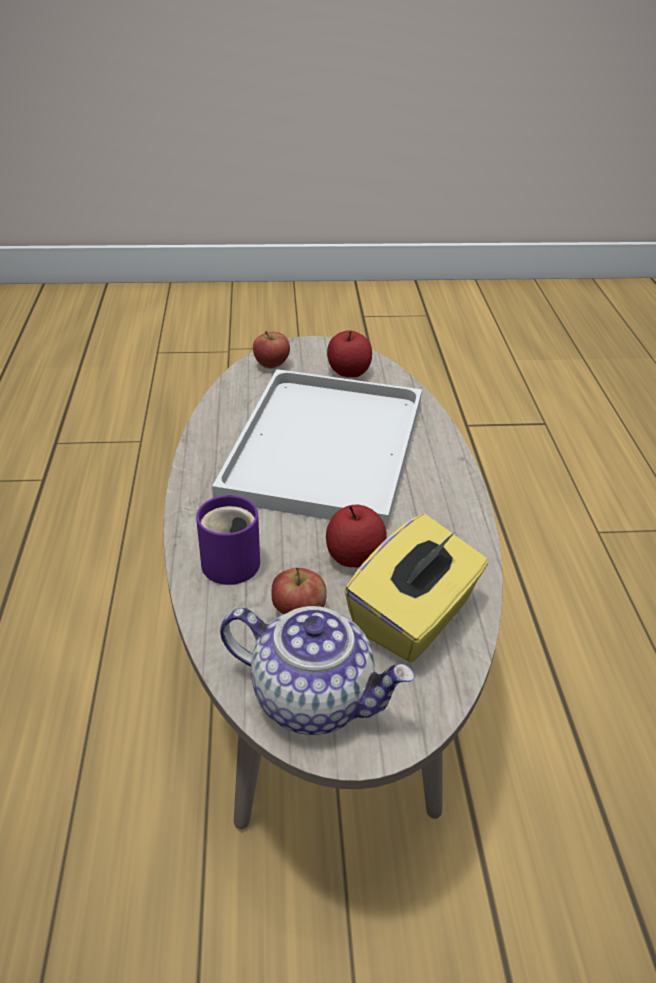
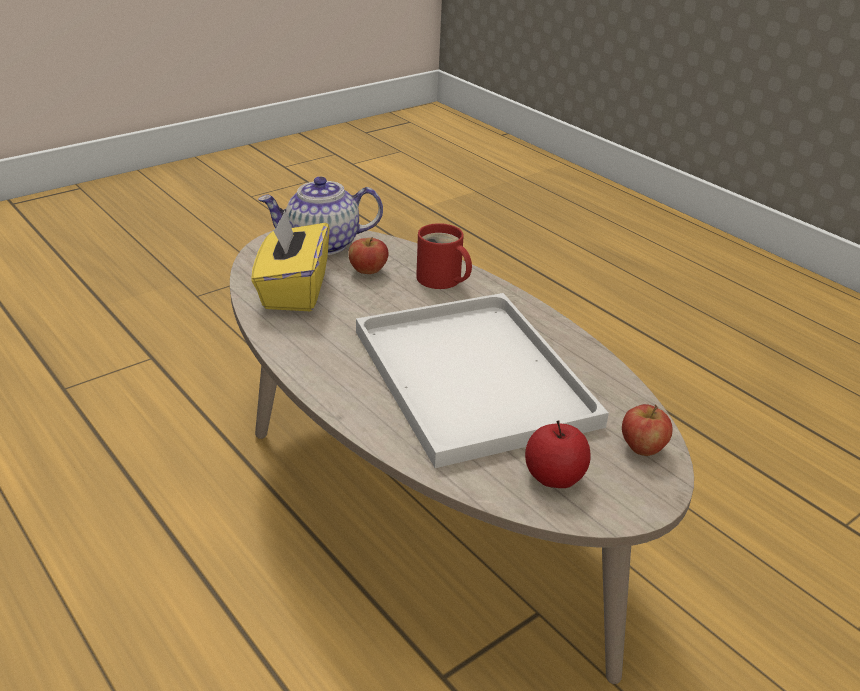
camera: 145 degrees right, 5 degrees down
(232, 559) = (441, 280): purple mug -> red mug
(354, 556) = (363, 308): apple -> none

